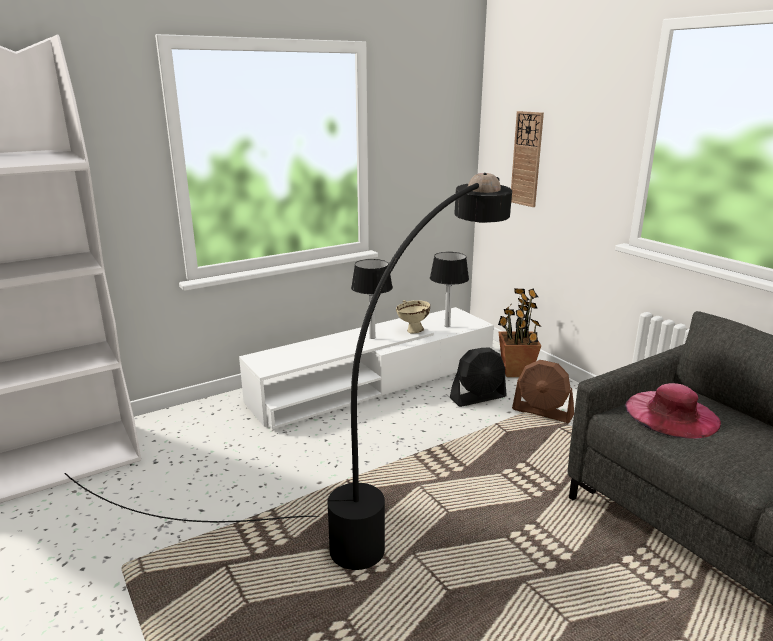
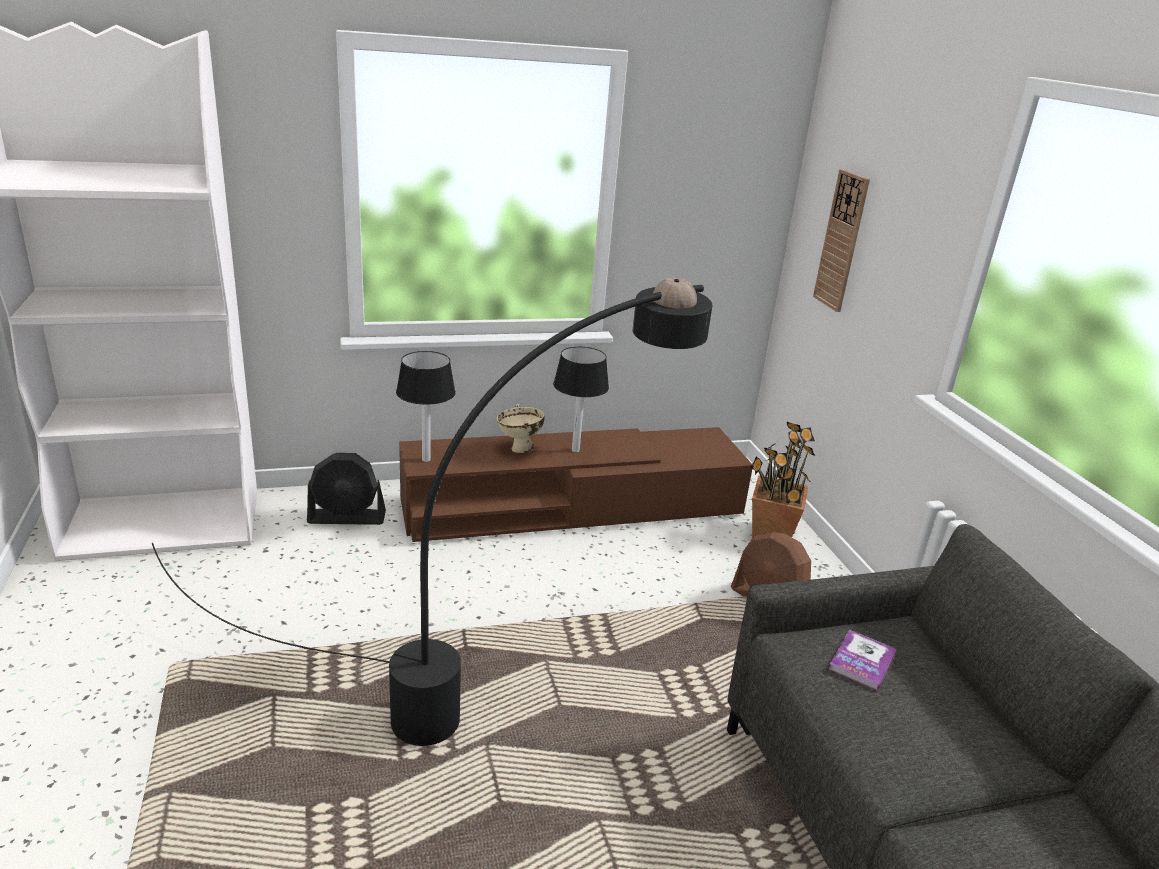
camera: 15 degrees right, 5 degrees up
(375, 382) = (573, 507): white tv stand -> brown tv stand
(413, 331) = (634, 452): beige bowl -> beige bowl (519, 449)
(447, 326) = (688, 453): table lamp -> table lamp (426, 460)
(478, 397) = (695, 561): black fan -> black fan (347, 517)
(672, 414) = (862, 661): pink hat -> book

